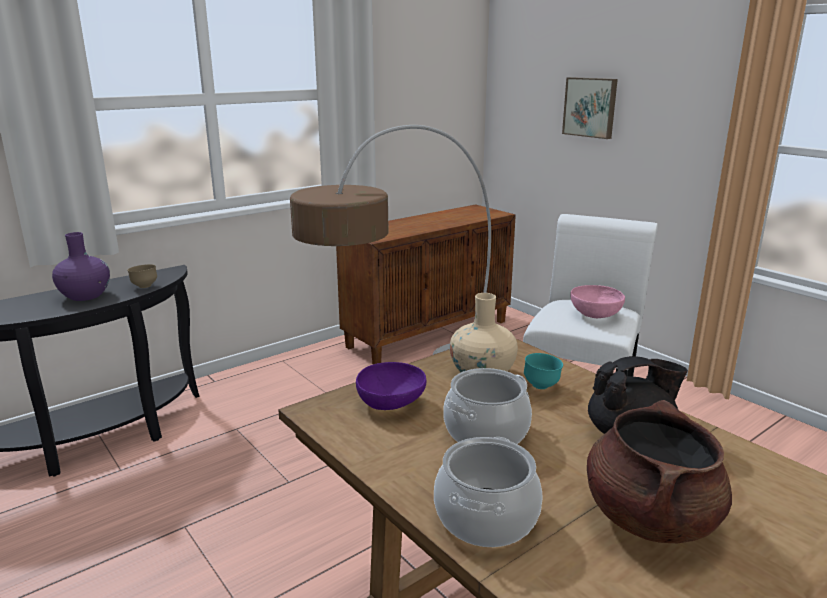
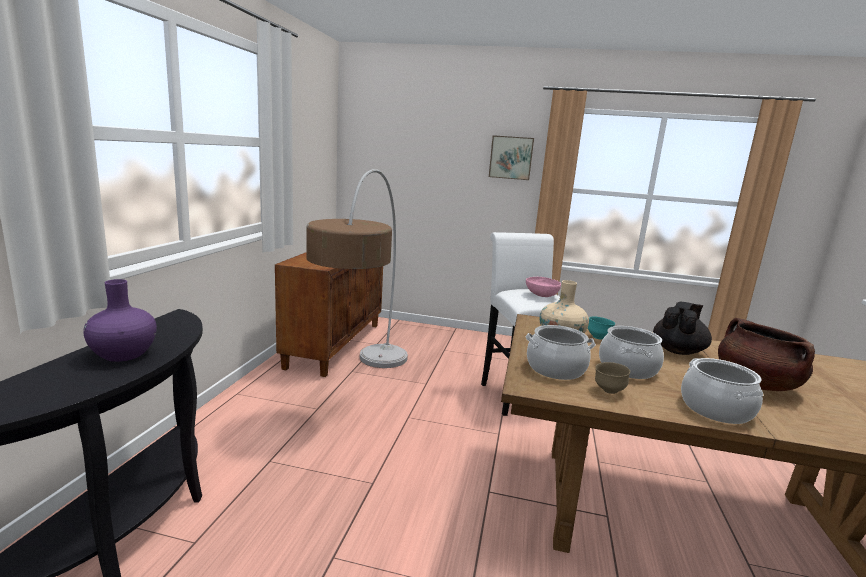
camera: 40 degrees left, 5 degrees down
(144, 286) = (179, 334): brown bowl -> brown bowl (608, 391)
(391, 404) = (555, 369): purple bowl -> cooking pot
(590, 107) = (435, 163): picture -> picture (511, 157)

